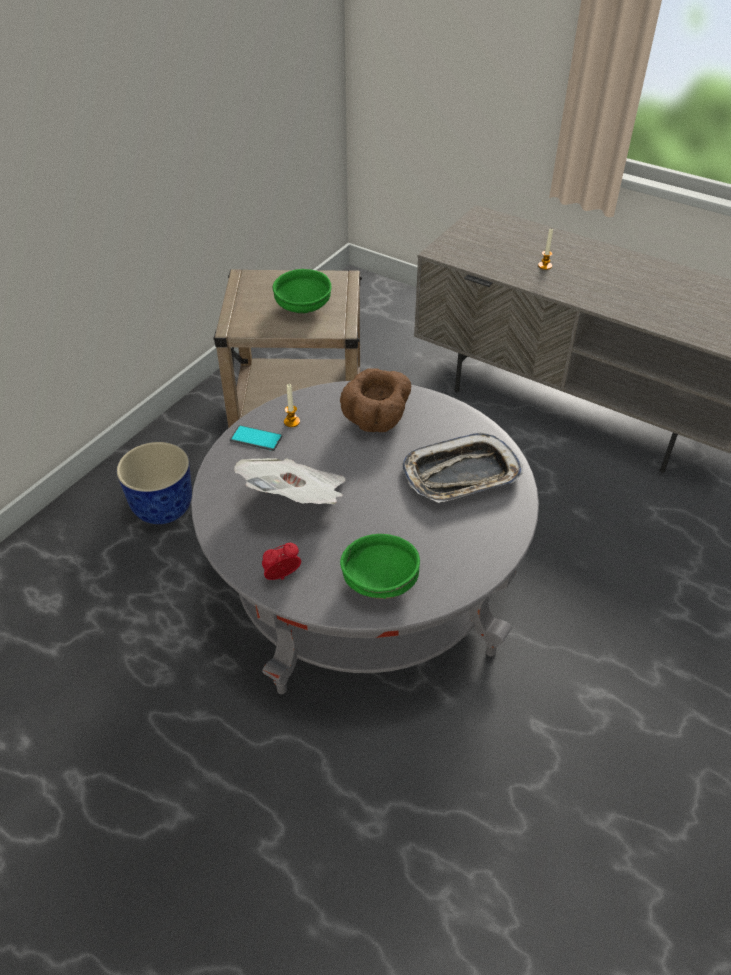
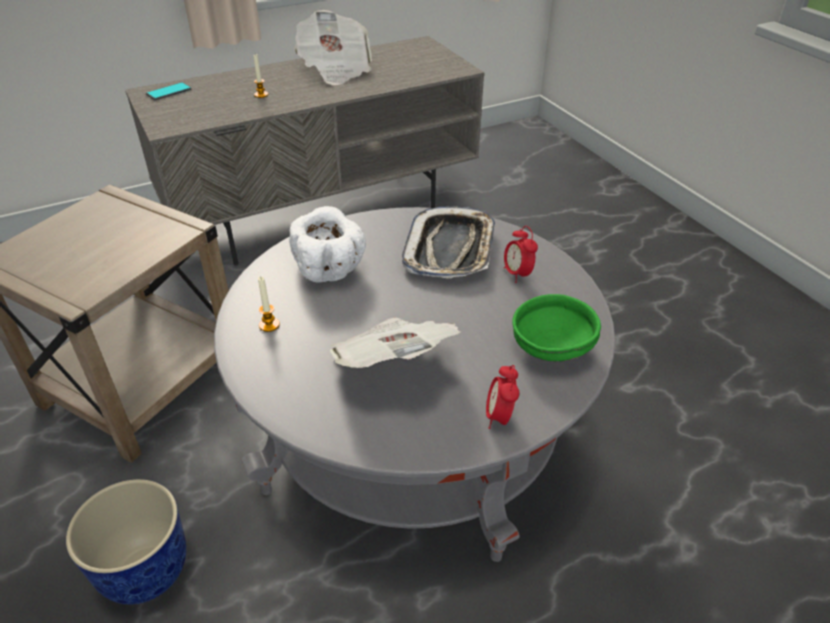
camera: 60 degrees left, 5 degrees down
(256, 438) = (267, 362): phone -> phone (169, 92)
(303, 308) = (116, 239): green bowl -> none
(377, 421) = (330, 268): brown bowl -> white bowl
(462, 529) = (517, 274): none -> alarm clock
(642, 280) = (335, 69): none -> newspaper

